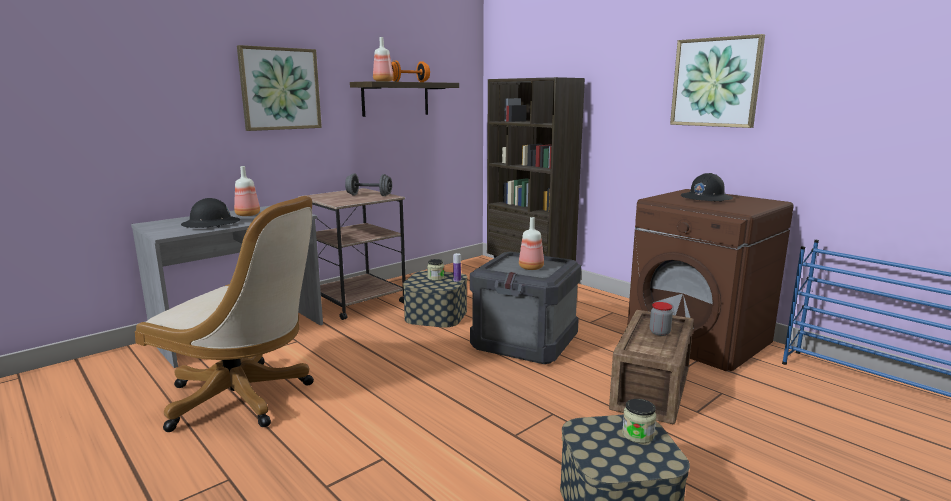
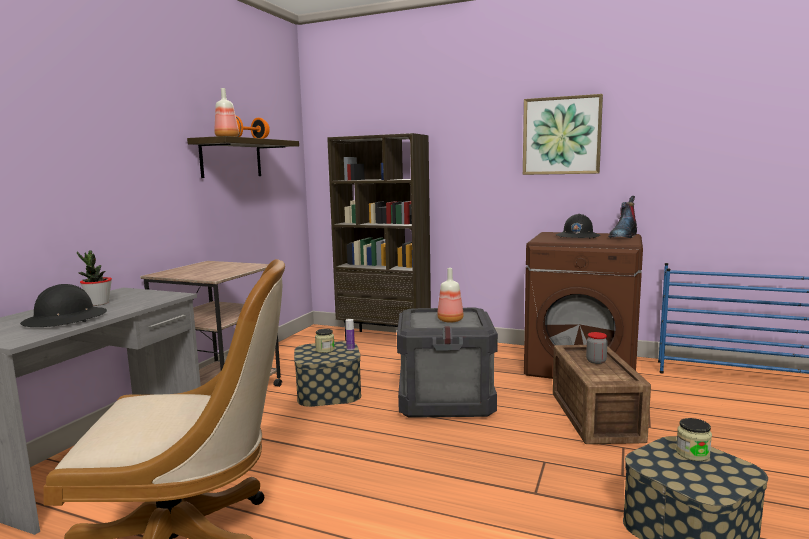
camera: 25 degrees left, 5 degrees down
(247, 215) = (98, 303): bottle -> potted plant
(280, 89) = (114, 143): picture -> none
(369, 195) = (231, 266): grey dumbbell -> none
(759, 203) = (623, 236): none -> boot

